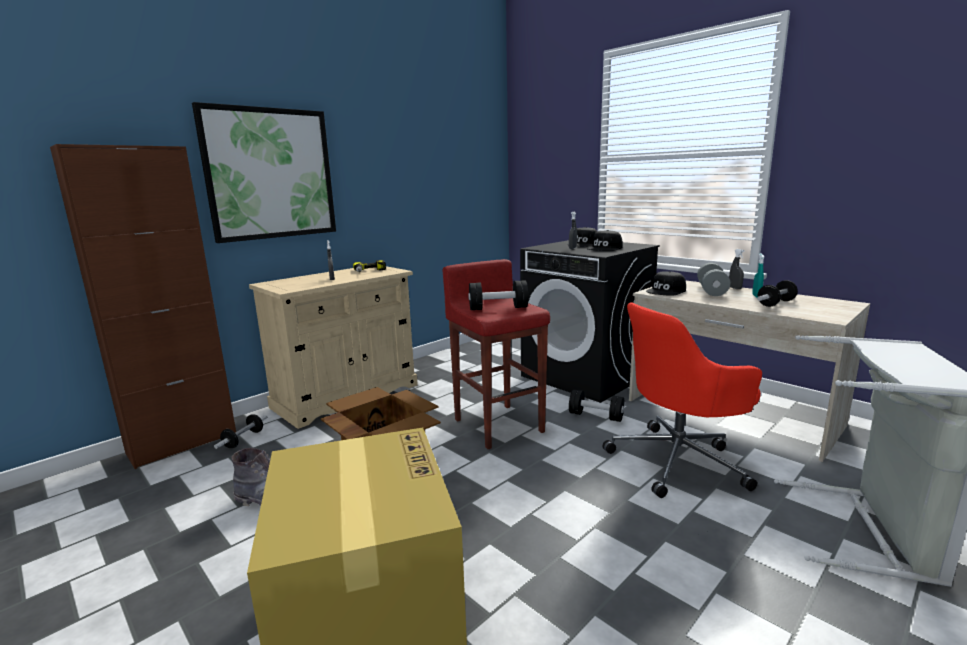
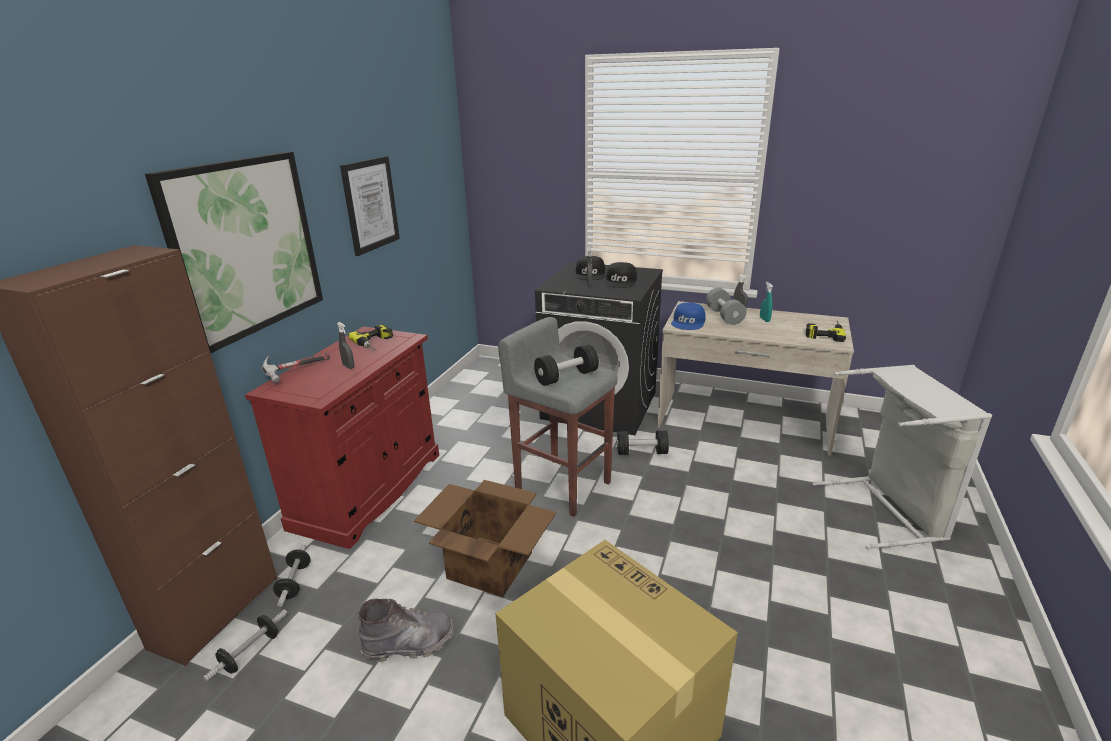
camera: 25 degrees left, 10 degrees up
(296, 278) = (297, 372): none -> hammer
(346, 396) = (369, 490): beige cabinet -> red cabinet
(399, 169) = (370, 205): none -> picture
(498, 424) = (562, 485): red stool -> grey stool
(666, 291) = (688, 322): black cap -> blue cap
(678, 461) = (736, 483): red office chair -> none
(776, 303) = (786, 328): dumbbell -> dumbbell (251, 653)
(822, 310) = (824, 332): none -> power drill

